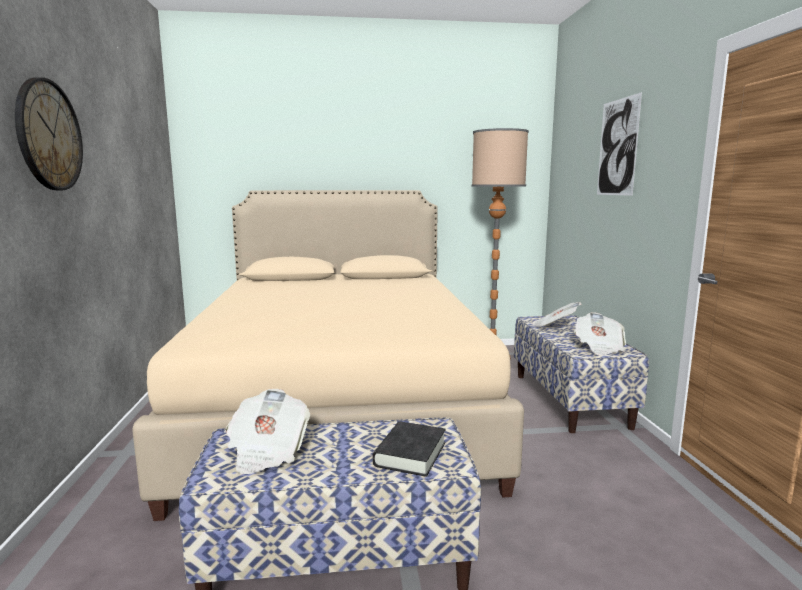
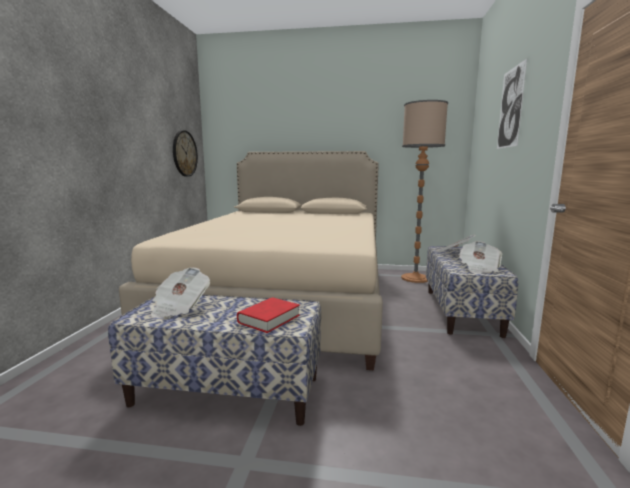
camera: 15 degrees right, 0 degrees up
(49, 135) = (96, 106): wall clock -> wall clock (184, 153)
(410, 454) = (269, 319): black book -> red book

